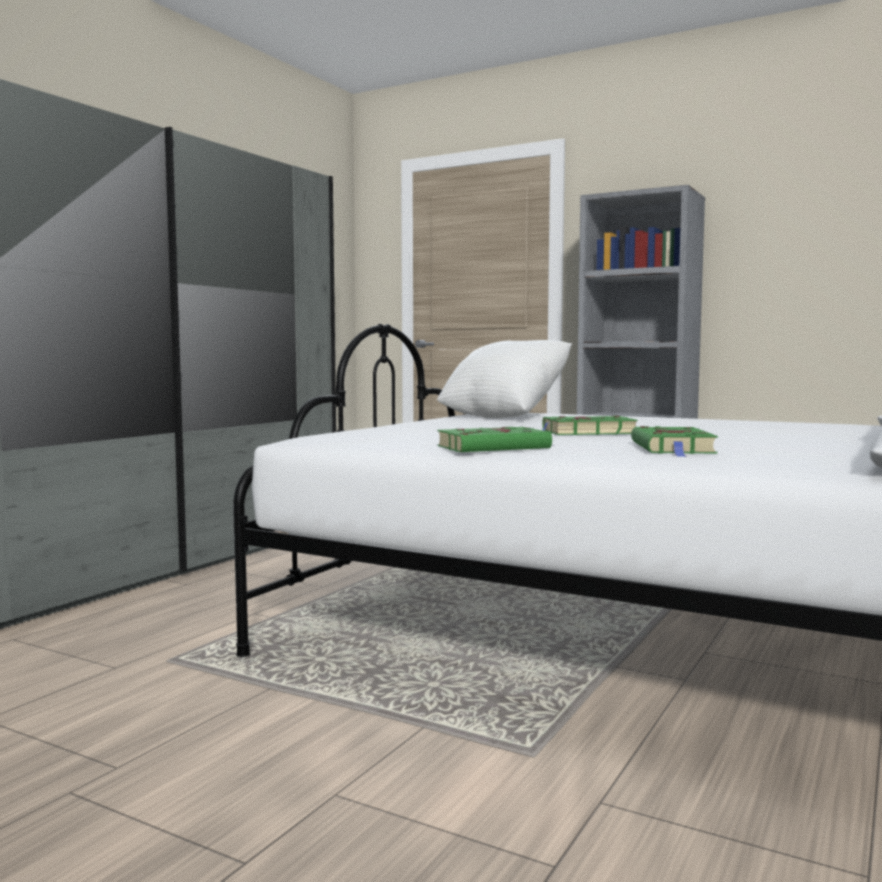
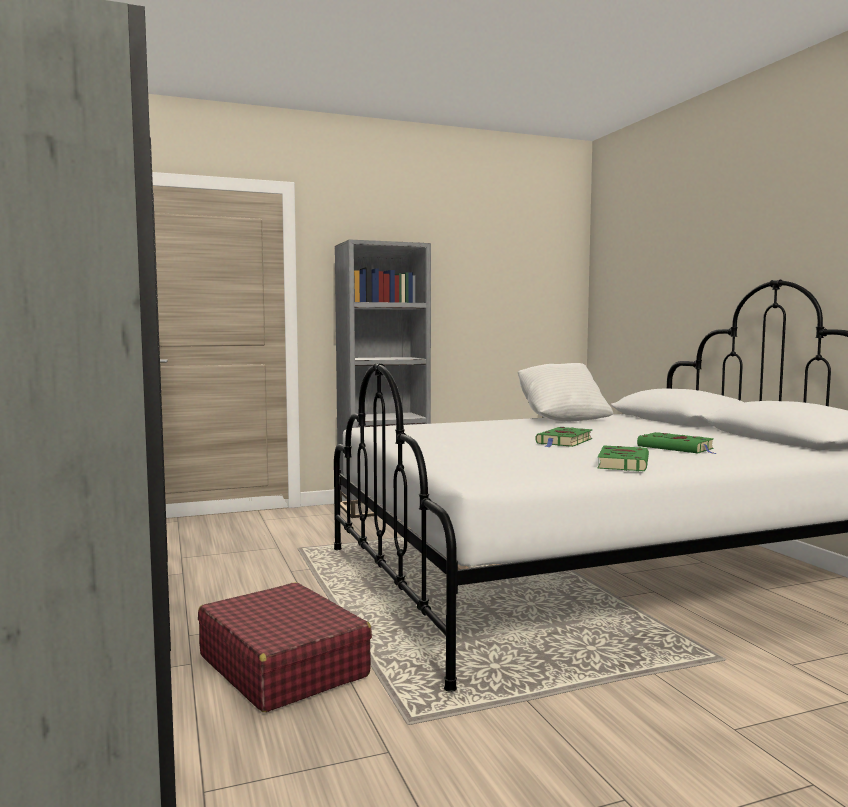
camera: 50 degrees left, 0 degrees up
(217, 603) = (283, 666): none -> red suitcase
(504, 416) = (415, 432): white pillow -> white pillow (562, 419)

